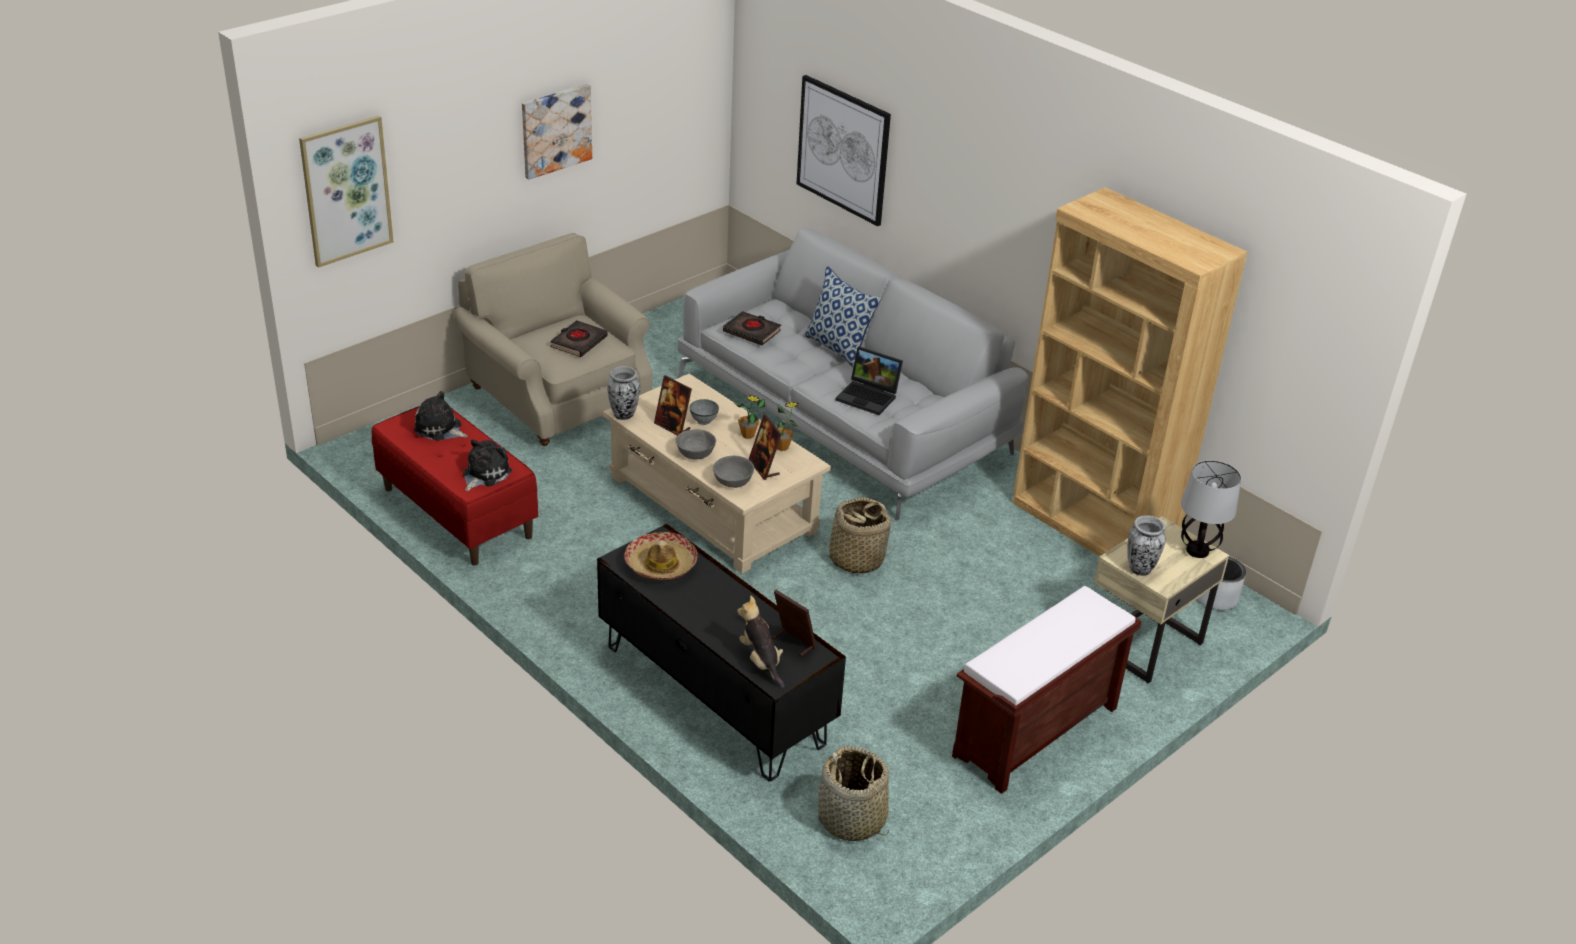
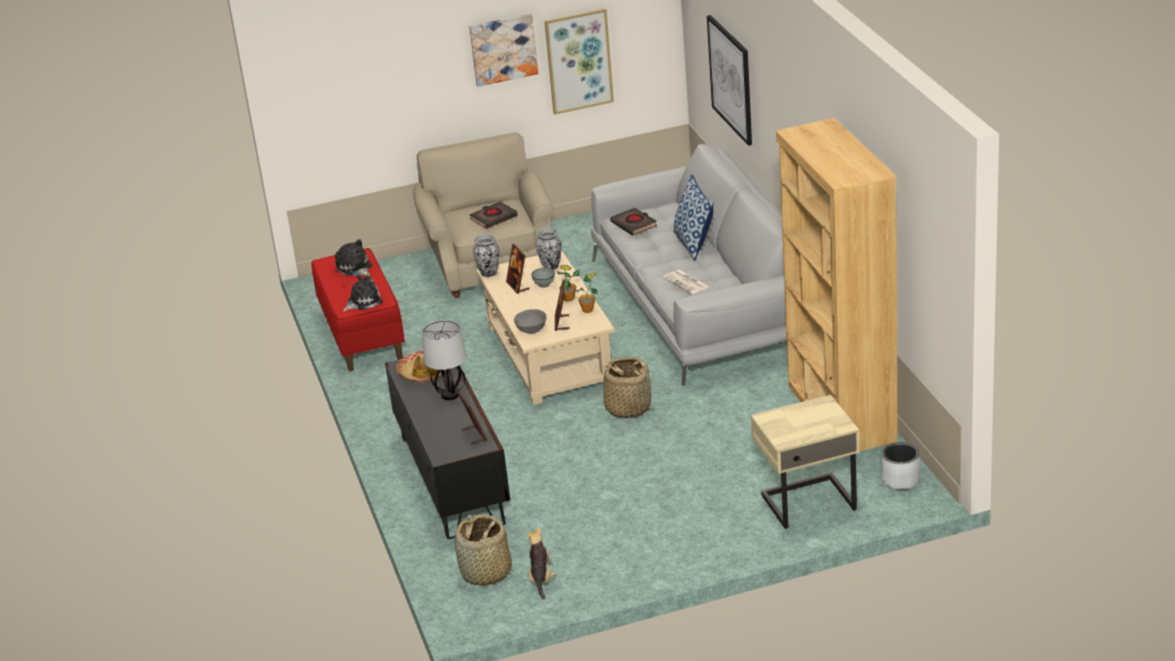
camera: 30 degrees right, 5 degrees down
(346, 190) = (317, 83): picture -> picture (578, 60)
(695, 453) = (519, 306): grey bowl -> none
(761, 661) = (442, 442): plush toy -> plush toy (541, 579)
(869, 396) = (687, 282): laptop -> newspaper
(1035, 733) = (665, 545): brown bench -> none
(1140, 569) = (775, 427): vase -> vase (551, 267)
(1197, 551) = (834, 423): table lamp -> table lamp (450, 395)

